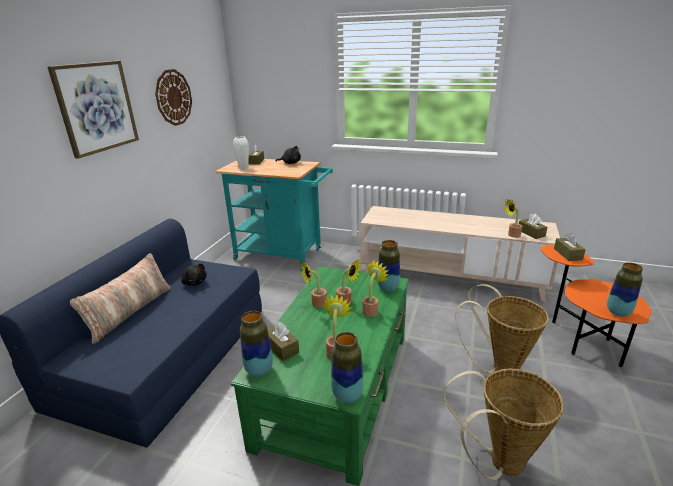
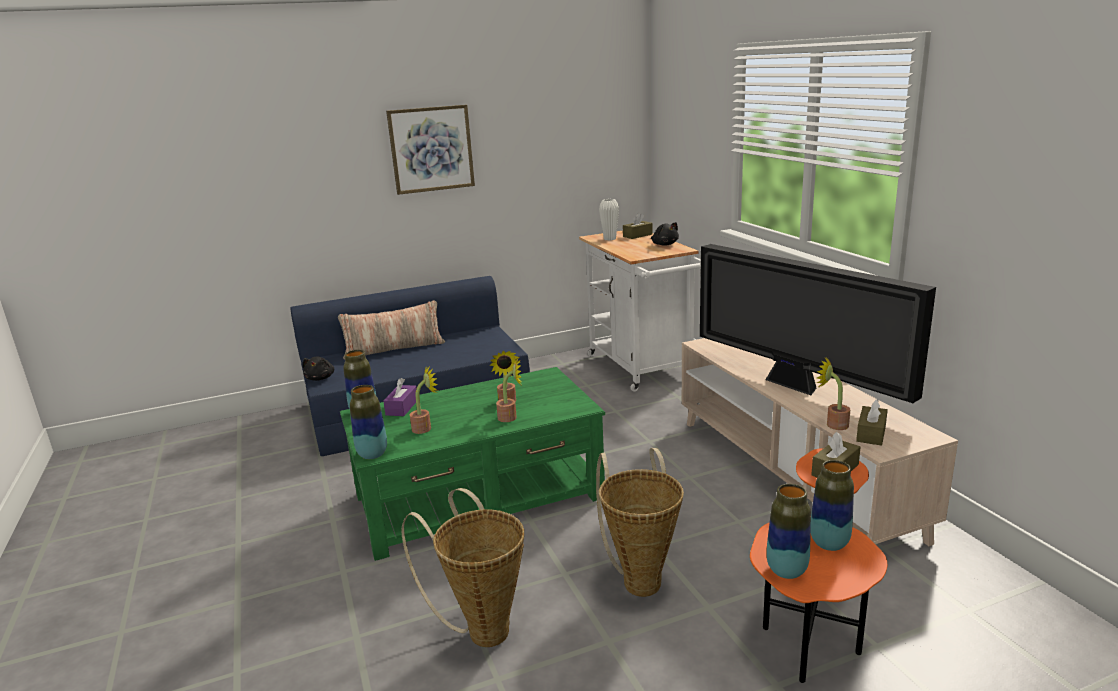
camera: 50 degrees right, 5 degrees down
(173, 97) = (539, 144): wall clock -> none
(194, 282) = (465, 345): black plush toy -> black plush toy (320, 378)
(281, 347) = (402, 407): brown tissue box -> purple tissue box
(283, 255) = (642, 369): turquoise cart -> white cart
(316, 304) = (484, 393): potted plant -> none
(388, 288) = (565, 409): vase -> vase (829, 543)
(459, 224) = (795, 386): none -> television

